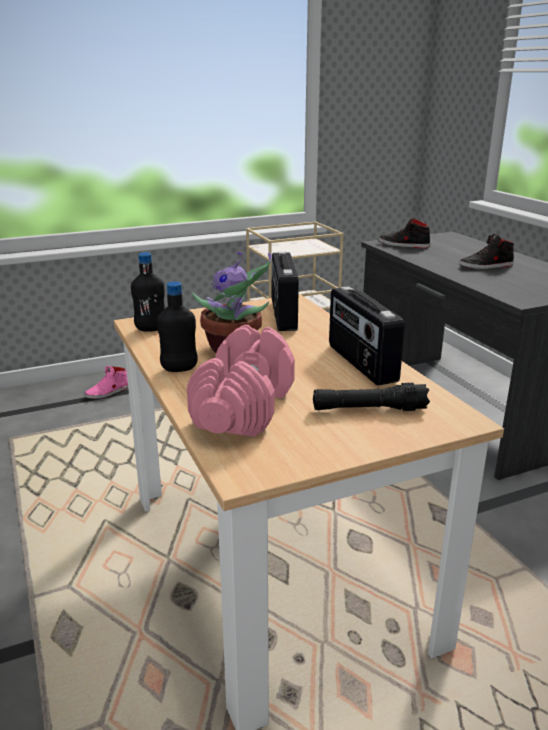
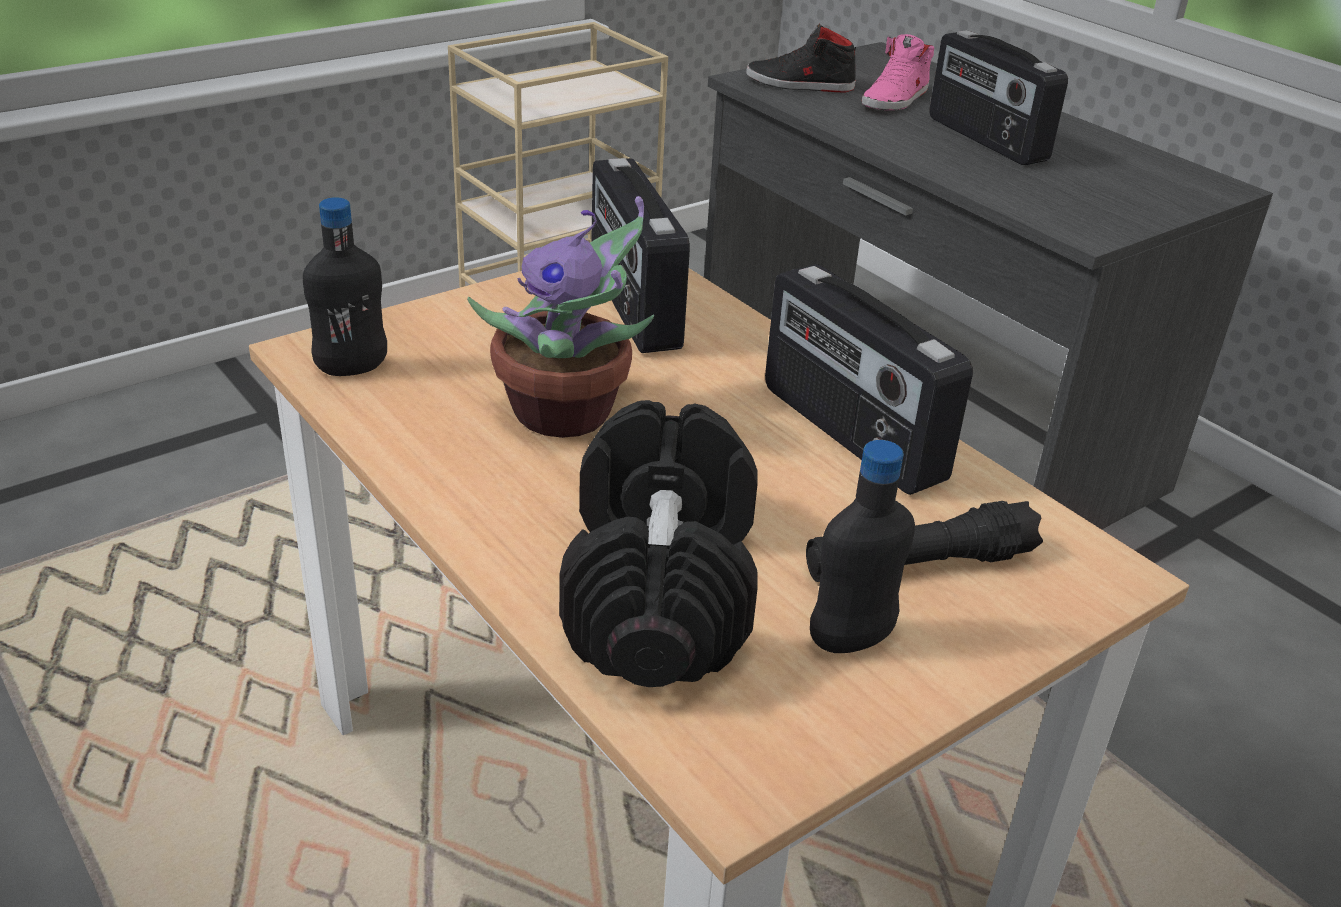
camera: 15 degrees left, 10 degrees up
(108, 392) = (166, 438): pink shoe -> pink shoe (896, 99)
(179, 369) = (469, 487): black bottle -> black bottle (851, 640)
(244, 408) = (661, 590): pink dumbbell -> black dumbbell
(486, 266) = (985, 139): black shoe -> radio

